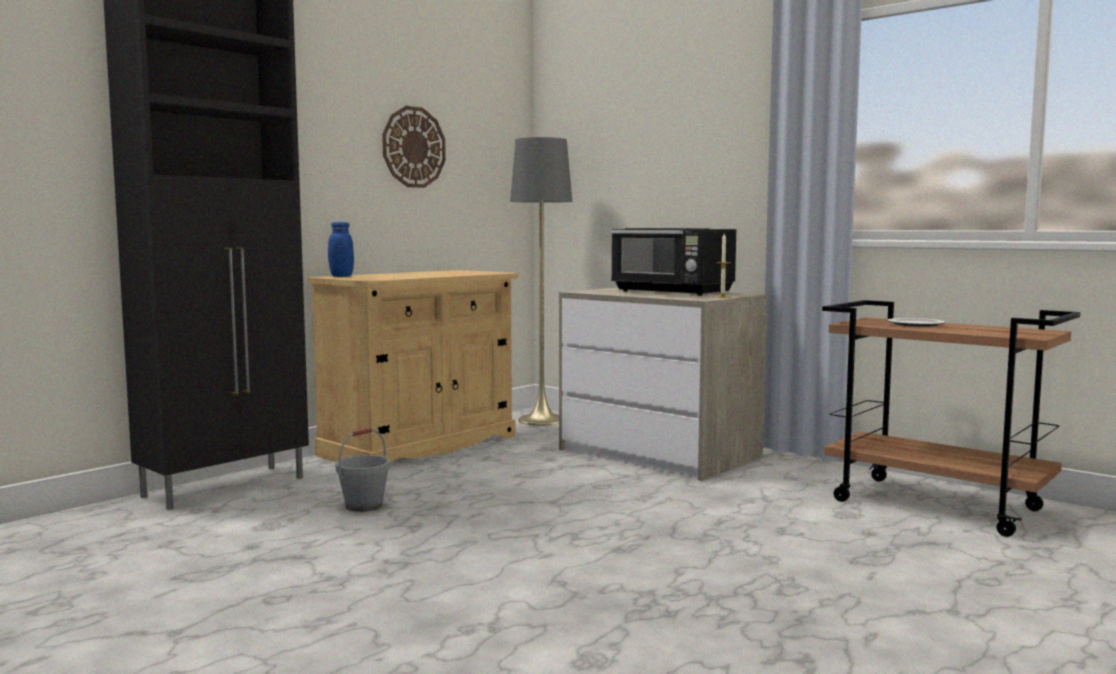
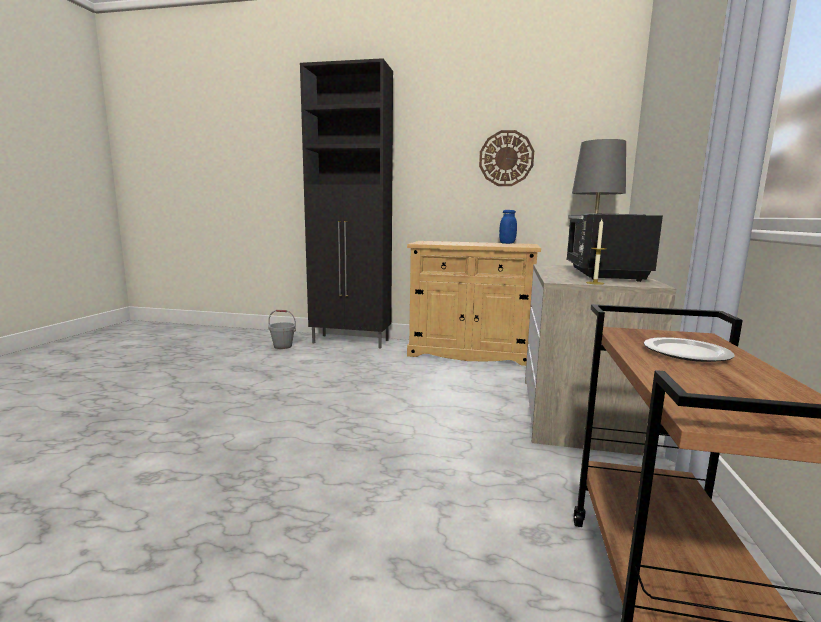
camera: 60 degrees right, 5 degrees up
(341, 276) = (431, 241): blue jar -> blue jar (507, 243)
(364, 505) = (352, 368): grey bucket -> grey bucket (283, 346)

